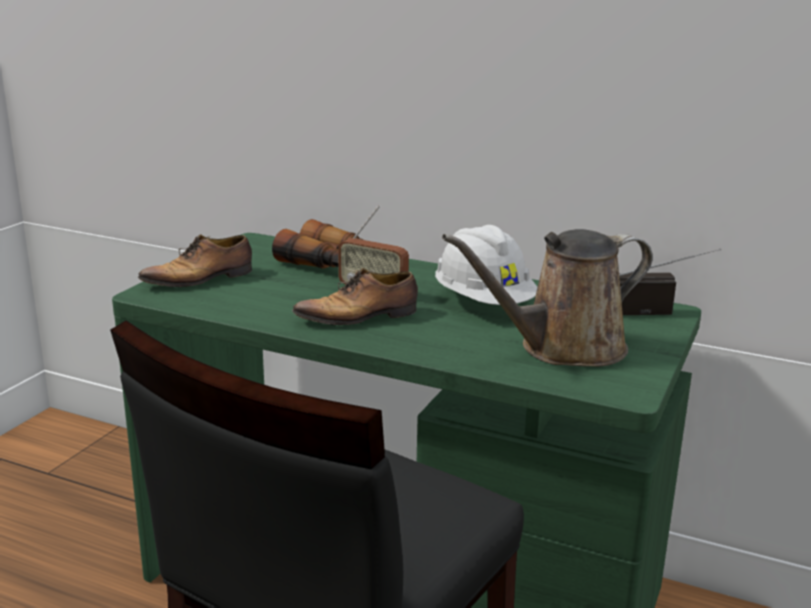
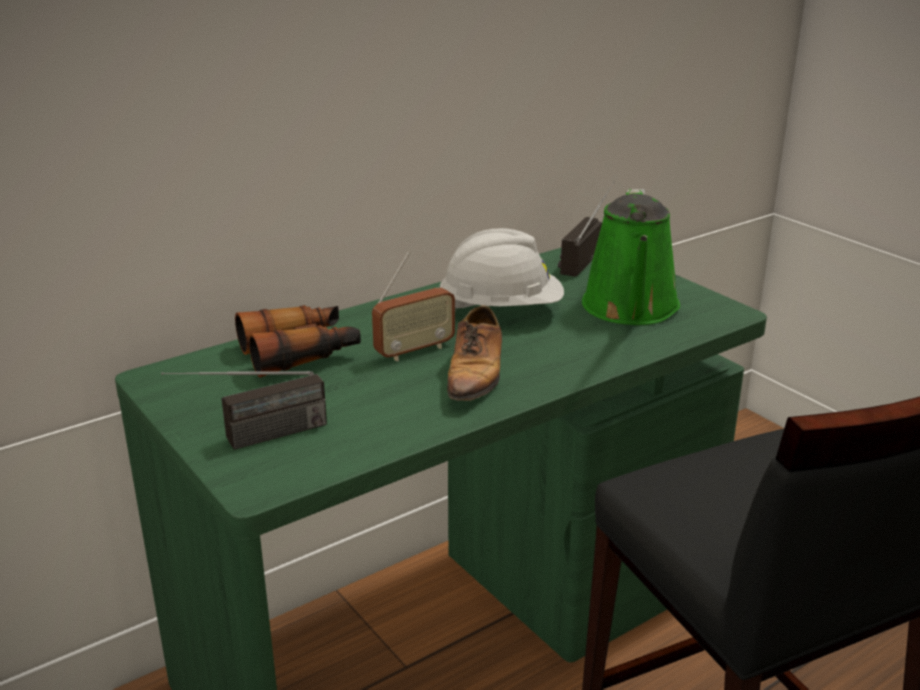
camera: 60 degrees left, 5 degrees up
(201, 279) = (252, 439): shoe -> radio
(563, 348) = (631, 309): brown watering can -> green watering can

